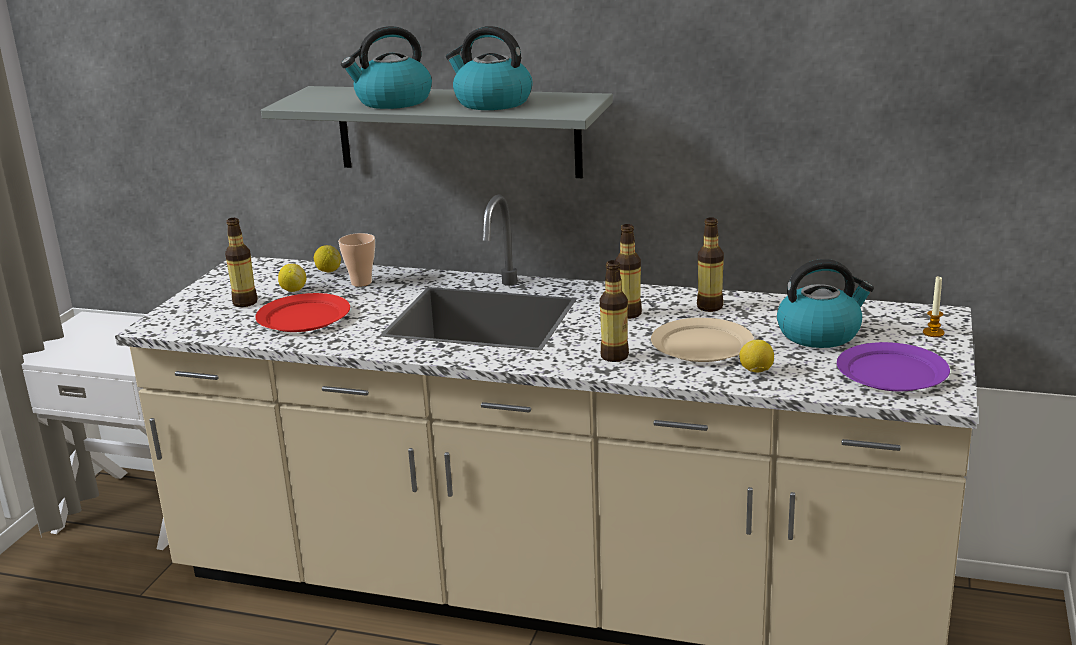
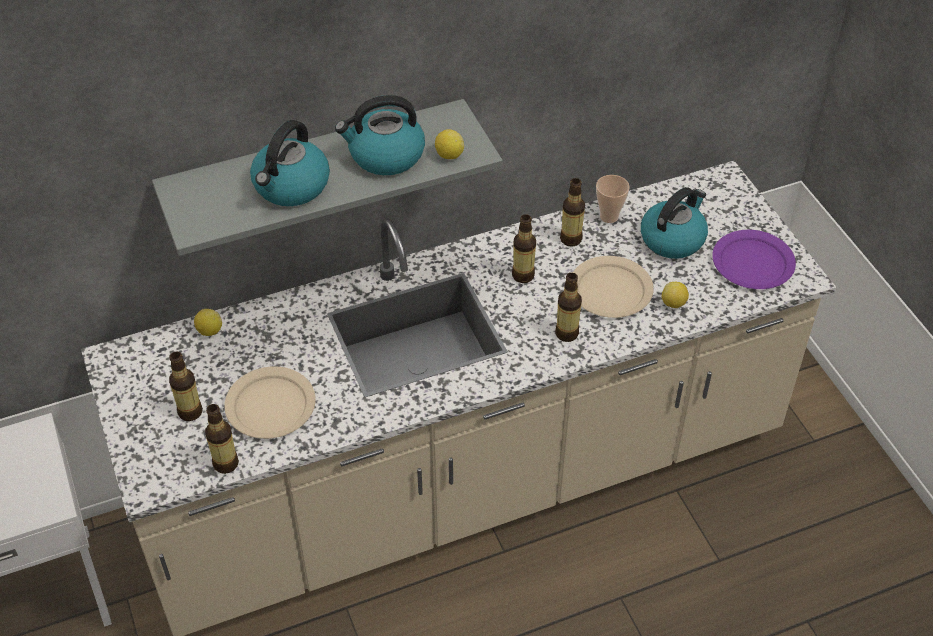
camera: 40 degrees left, 25 degrees up
(221, 334) = (225, 463): none -> bottle
(293, 290) = (212, 373): lemon -> lemon (449, 155)
(303, 317) = (270, 406): red plate -> beige plate
(361, 282) = (261, 334): cup -> cup (609, 216)
(933, 333) = (738, 203): candle -> none

